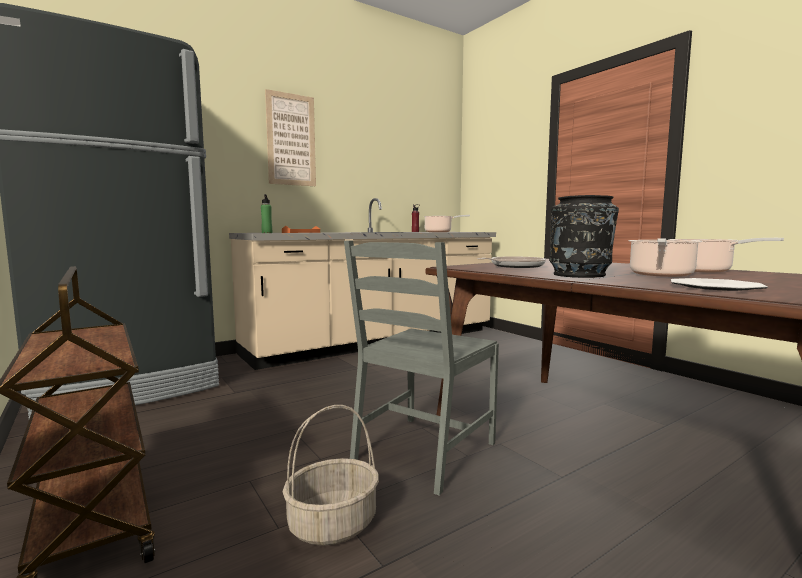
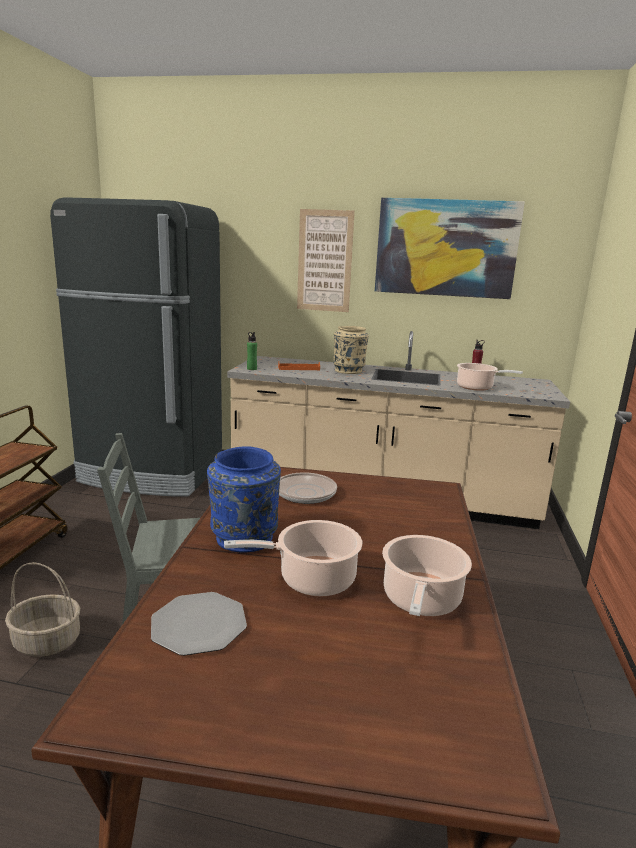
camera: 45 degrees right, 10 degrees up
(340, 232) = (349, 371): none -> beige vase
(382, 136) = (446, 248): none -> picture
(580, 275) = (244, 539): black vase -> blue vase

